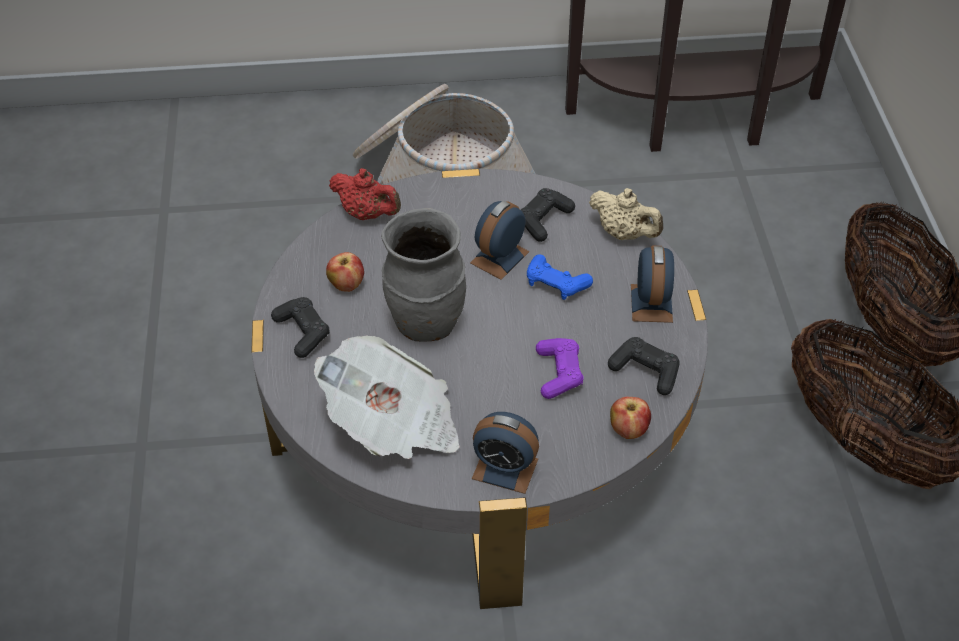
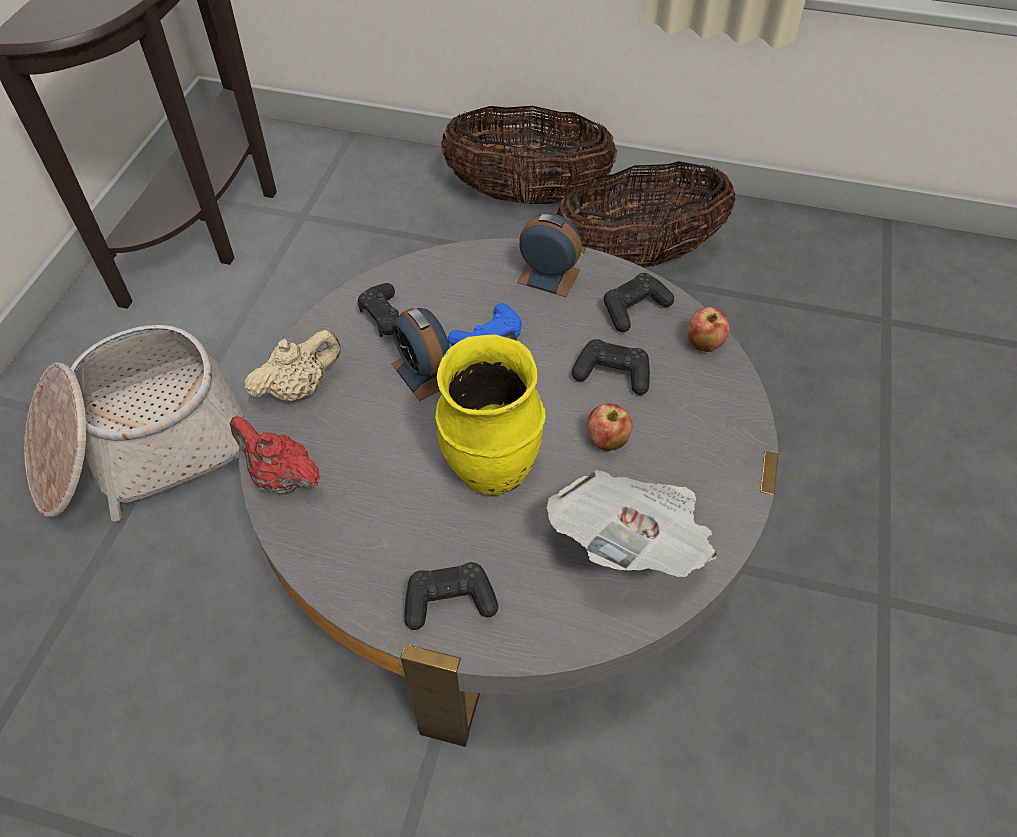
camera: 70 degrees left, 5 degrees up
(346, 285) = (392, 531): apple -> apple (606, 441)
(367, 214) = (281, 477): red teapot -> red teapot turned 105 degrees counterclockwise
(425, 323) = (491, 468): grey vase -> yellow vase
(505, 469) = (725, 456): alarm clock -> none
(559, 373) = (612, 374): purple game controller -> black game controller
(624, 234) = (445, 265): beige teapot -> beige teapot (299, 388)

